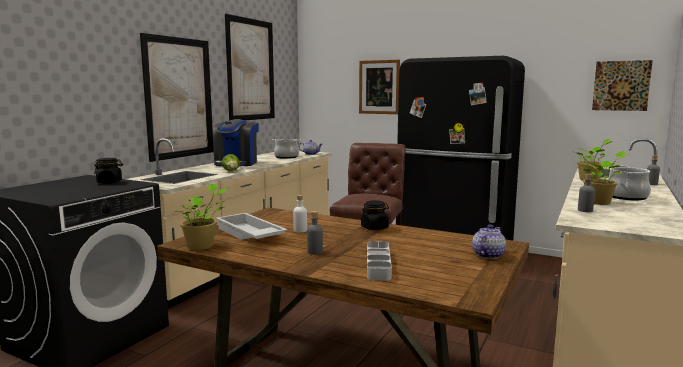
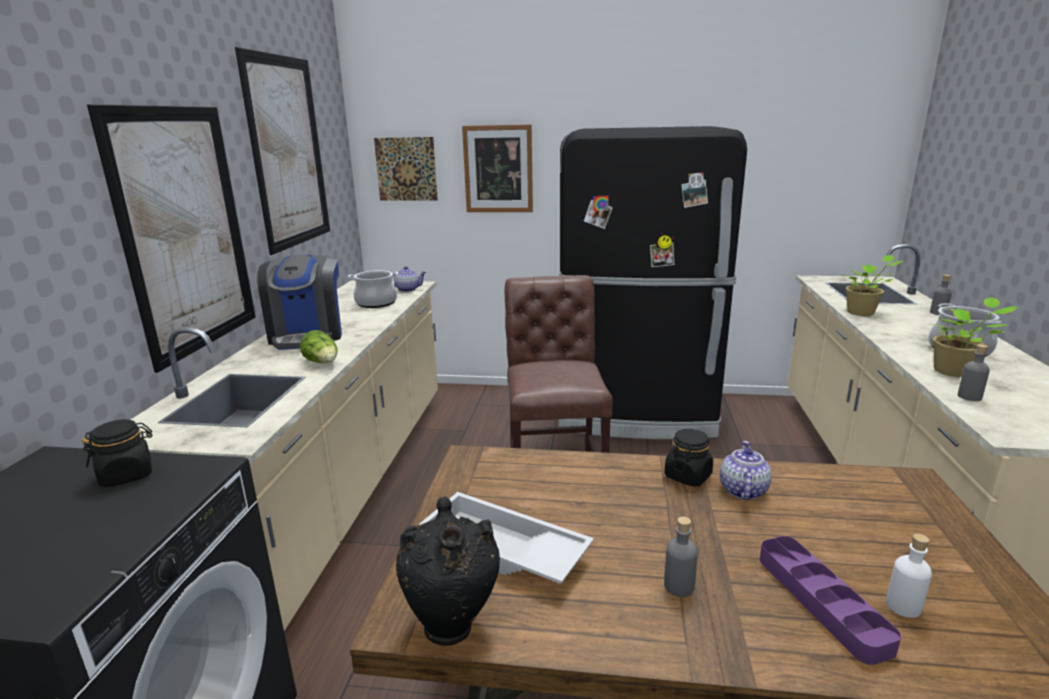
camera: 20 degrees left, 10 degrees up
(202, 246) = (452, 624): potted plant -> black vase
(300, 230) = (580, 513): white bottle -> white bottle (903, 606)
(378, 264) = (821, 601): grey tray -> purple tray
(487, 255) = (930, 522): teapot -> teapot (742, 490)
(621, 85) = (853, 165): picture -> picture (406, 169)

